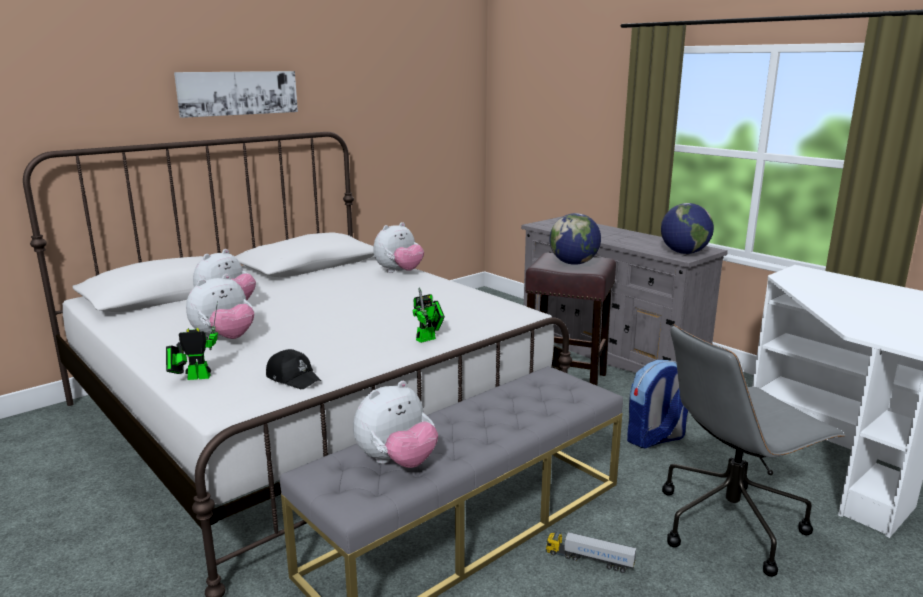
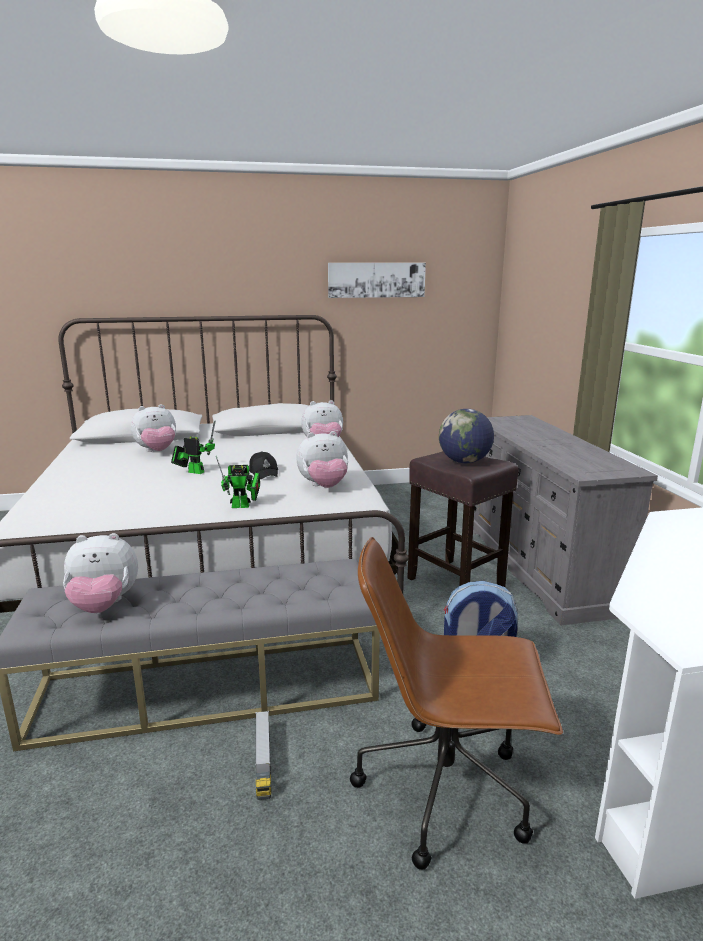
camera: 30 degrees right, 0 degrees up
(195, 377) = (46, 498): toy robot -> toy robot (194, 472)
(224, 339) = (112, 475): plush toy -> plush toy (324, 487)
(238, 93) = (233, 278): picture -> picture (376, 280)
(293, 378) = (98, 514): black cap -> black cap (264, 472)
(589, 560) = (263, 762): toy truck -> toy truck turned 150 degrees counterclockwise
(684, 253) = (594, 469): globe -> none
(730, 524) = (446, 789): grey office chair -> brown office chair

